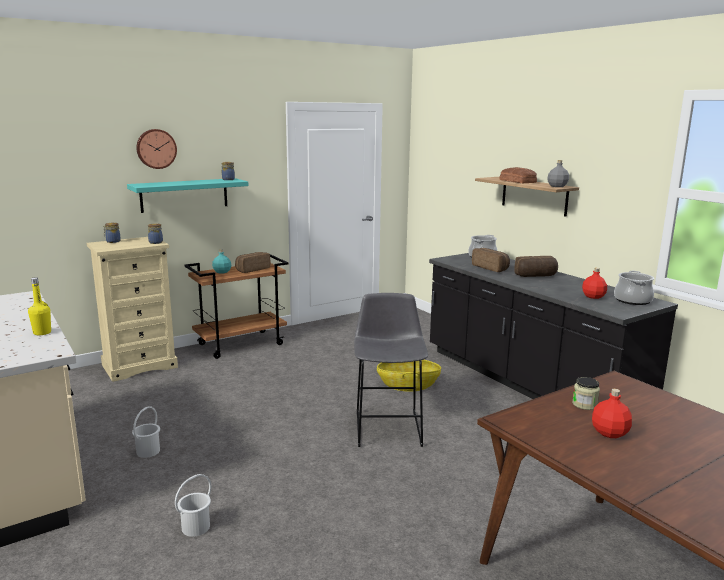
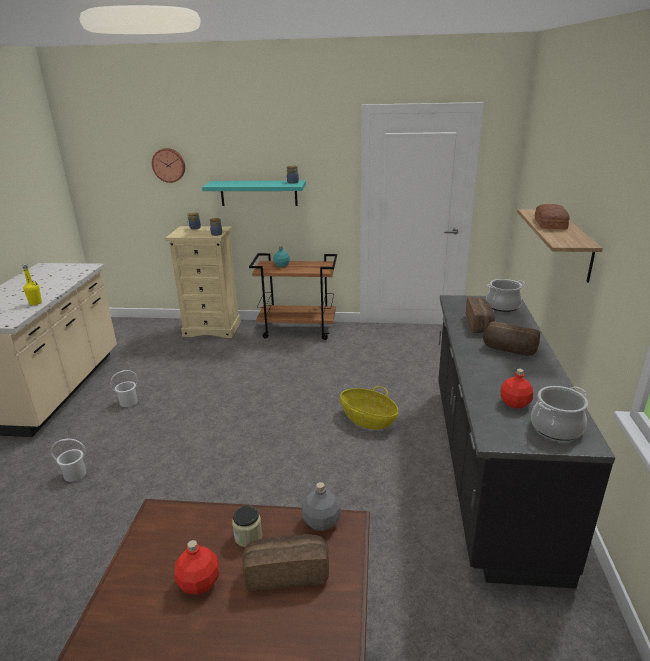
camera: 40 degrees right, 10 degrees up
(156, 149) = (233, 151): wall clock -> wall clock (169, 165)
(252, 269) = (307, 267): bread -> bread (286, 571)
(388, 426) = (294, 453): grey stool -> none
(557, 186) = (572, 242): grey bottle -> grey bottle (321, 522)

